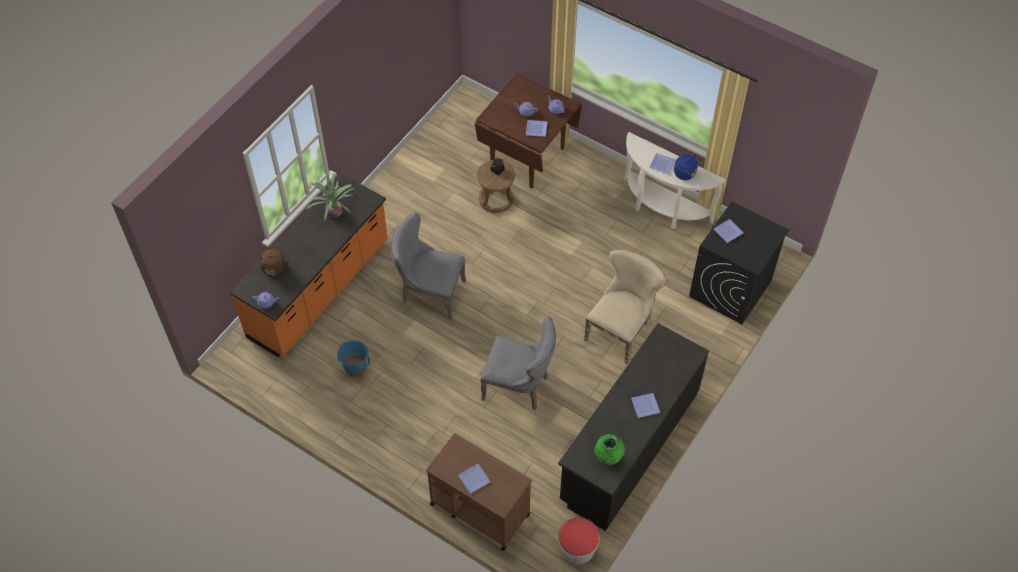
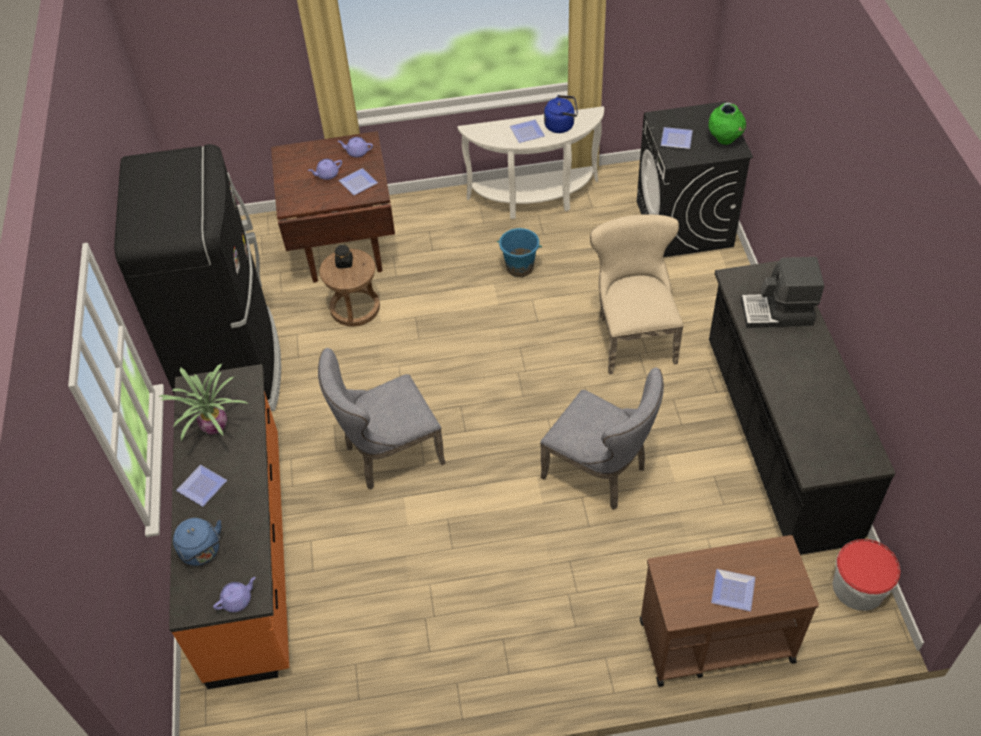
camera: 40 degrees left, 5 degrees down
(273, 269) = (202, 552): brown kettle -> blue kettle
(355, 367) = (392, 606): blue bucket -> blue bucket (520, 267)
(405, 185) = (233, 366): none -> black fridge
(519, 387) = (601, 473): grey chair -> grey chair turned 60 degrees clockwise
(608, 457) = (843, 438): green vase -> green vase (724, 139)
(645, 407) = (809, 358): plate -> plate (202, 488)
(659, 371) = (777, 313): none -> coffee machine

